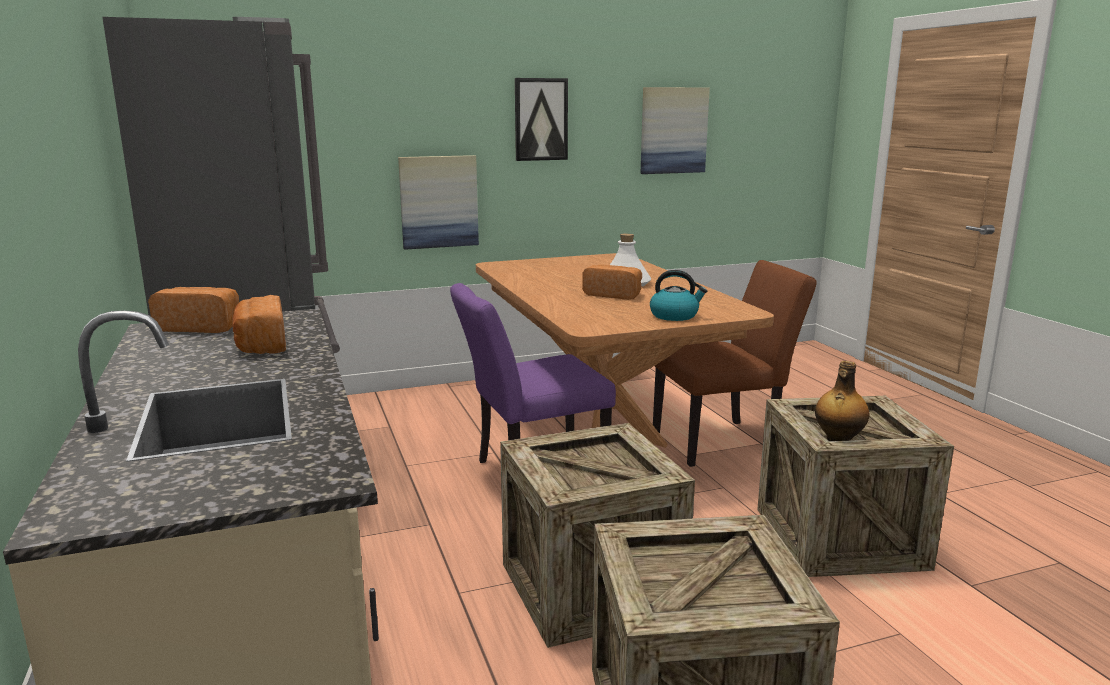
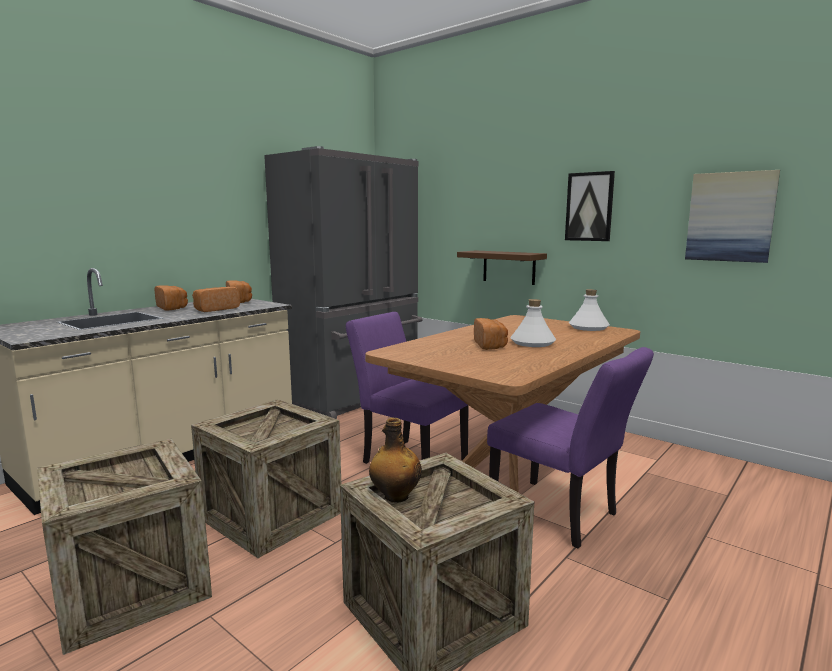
camera: 60 degrees right, 5 degrees down
(163, 368) = (172, 307): none -> bread
(438, 201) = (509, 267): picture -> brown shelf
(588, 260) = (588, 327): none -> white bottle
(675, 316) = (457, 363): kettle -> none
(724, 441) = (561, 516): brown chair -> purple chair

